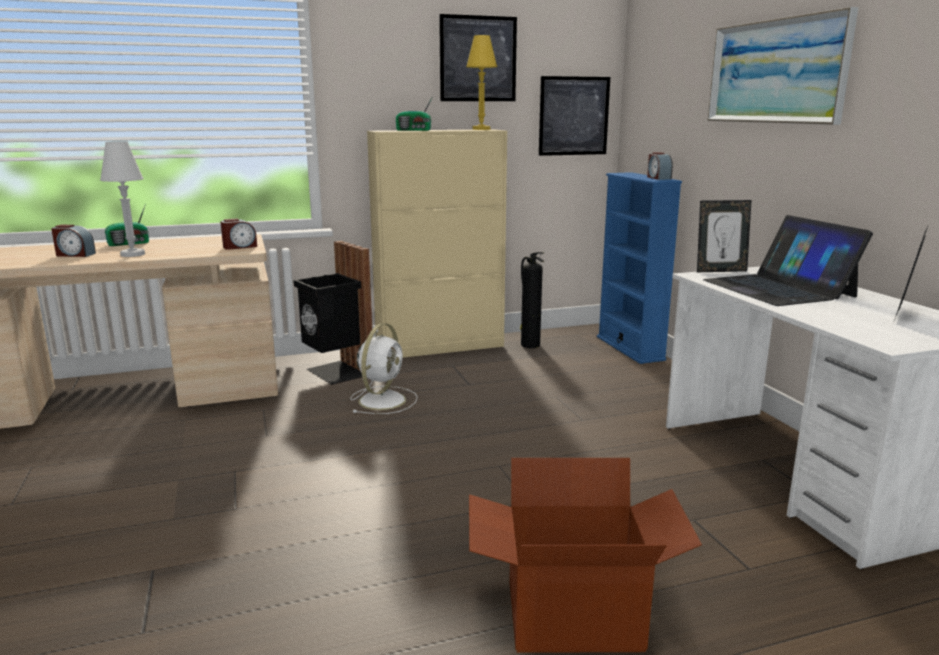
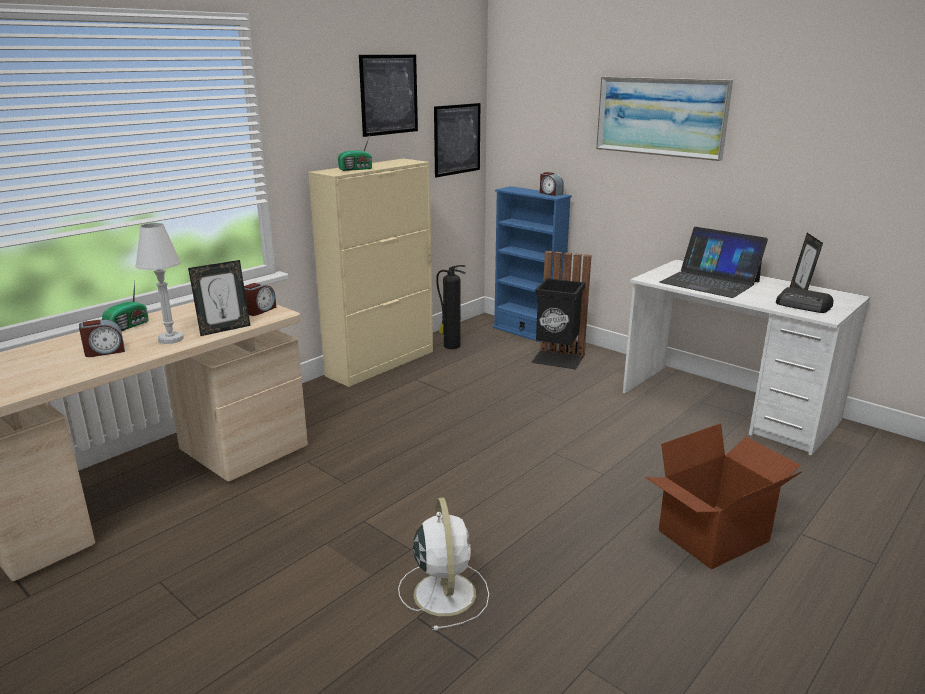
camera: 30 degrees left, 5 degrees up
(337, 372) = (323, 409): black trash can -> black trash can (558, 359)
(383, 400) = (399, 424): white fan -> white fan (444, 592)
(481, 129) = (401, 161): yellow table lamp -> none
(720, 270) = (653, 271): picture frame -> picture frame (224, 329)
(877, 328) = (804, 305): none -> radio

